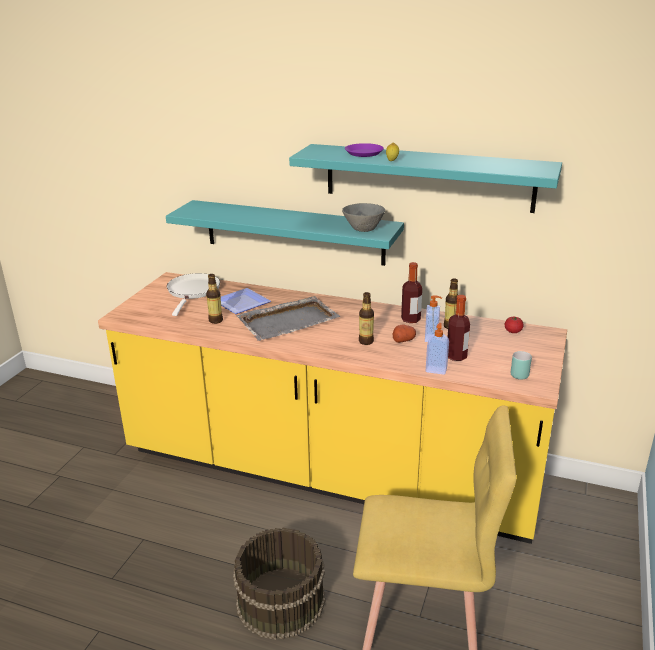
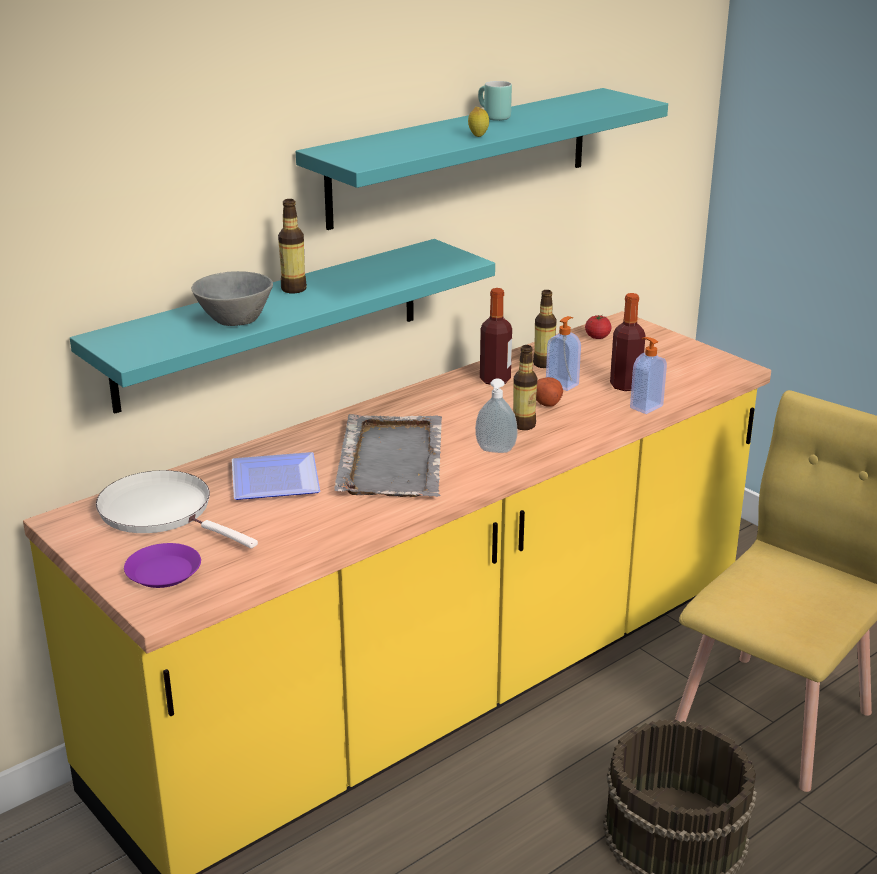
camera: 60 degrees left, 0 degrees up
(215, 320) = (311, 517): bottle -> bottle (293, 289)
(327, 342) = (495, 451): none -> soap dispenser
(363, 153) = (411, 139): purple plate -> purple plate (163, 572)
(364, 228) = (426, 262): grey bowl -> grey bowl (235, 319)
(518, 373) = (698, 367): turquoise mug -> turquoise mug (491, 117)

